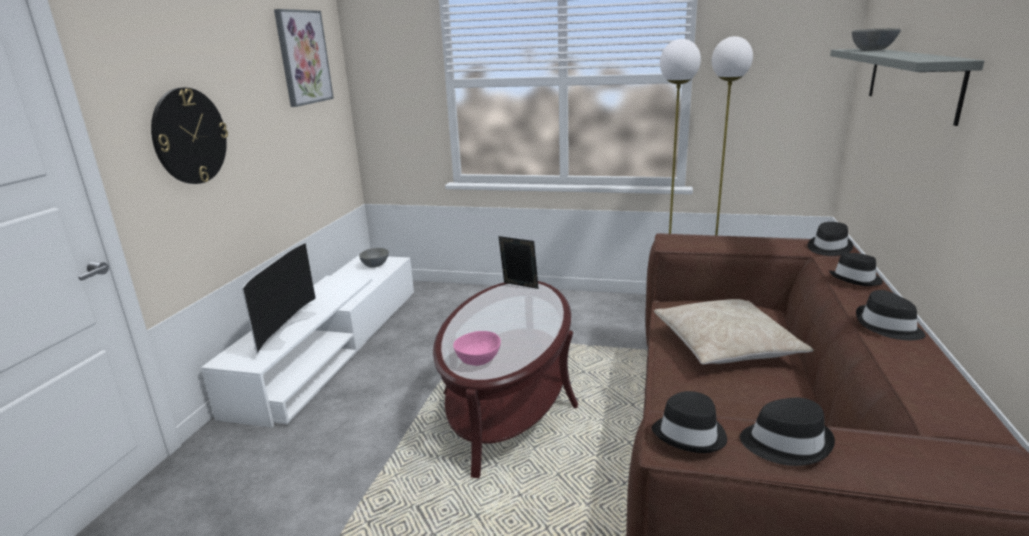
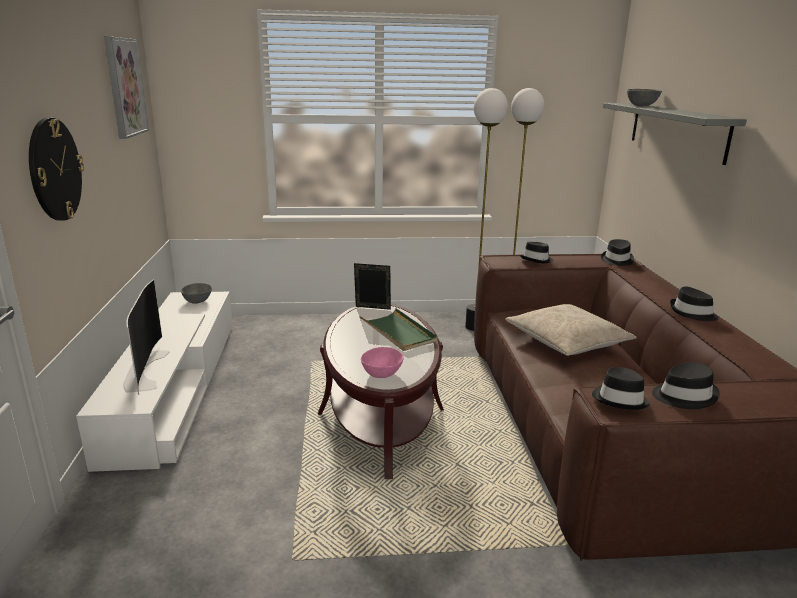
camera: 20 degrees left, 0 degrees up
(529, 315) = (398, 332): none -> green tray
(856, 279) = (651, 282): black hat -> black hat (537, 260)

